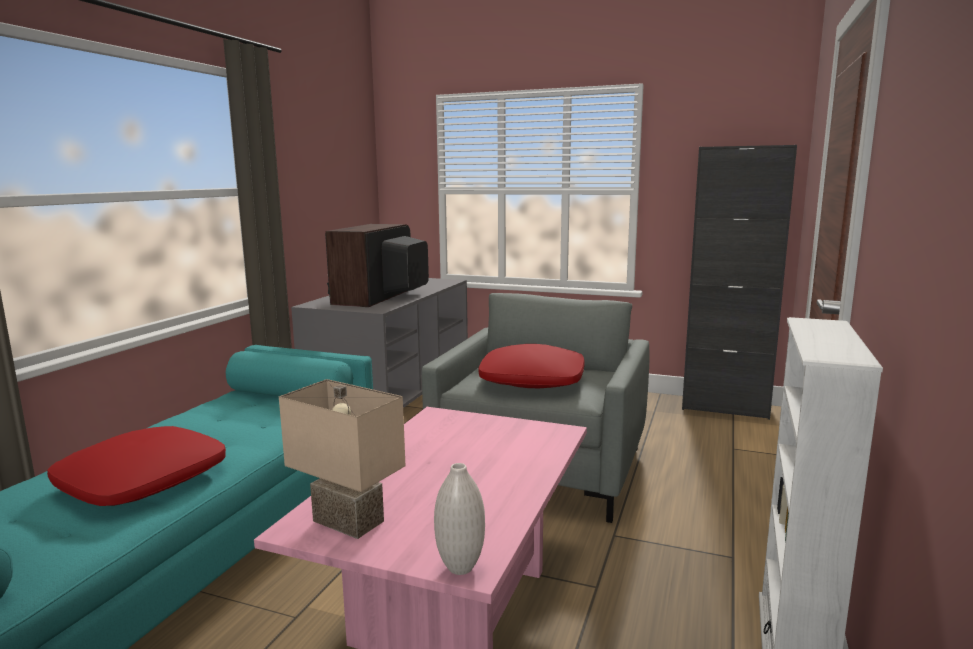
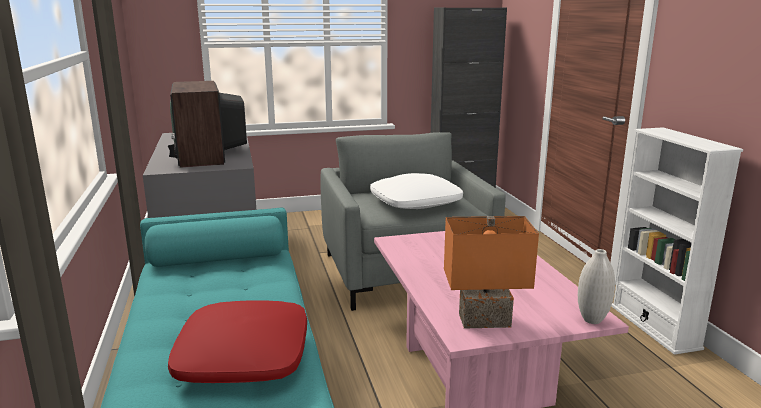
camera: 35 degrees left, 5 degrees up
(351, 520) = (484, 319): beige table lamp -> orange table lamp
(532, 380) = (415, 202): red pillow -> white pillow

